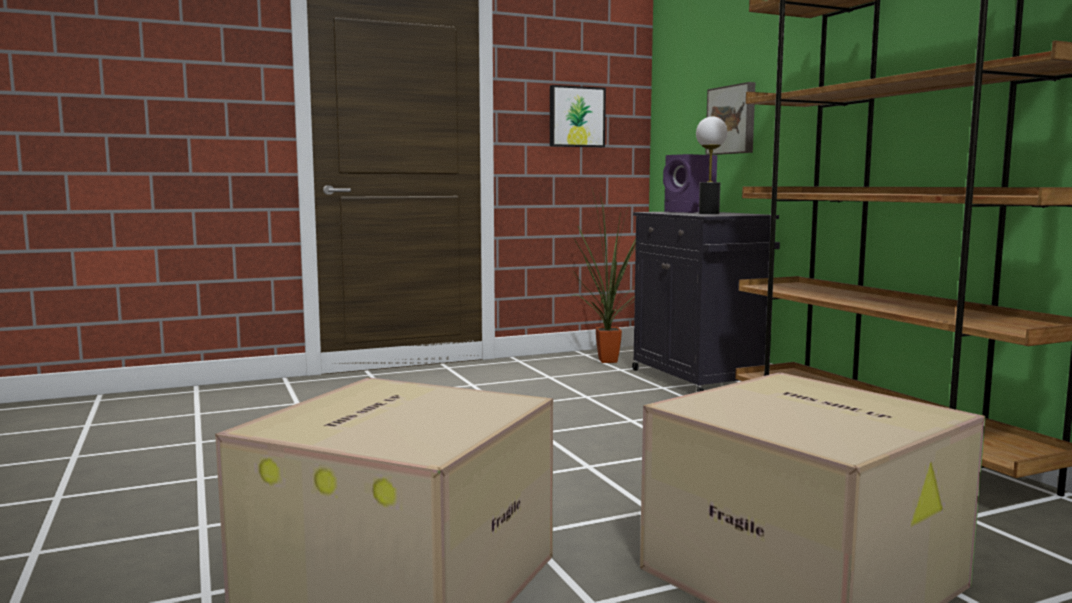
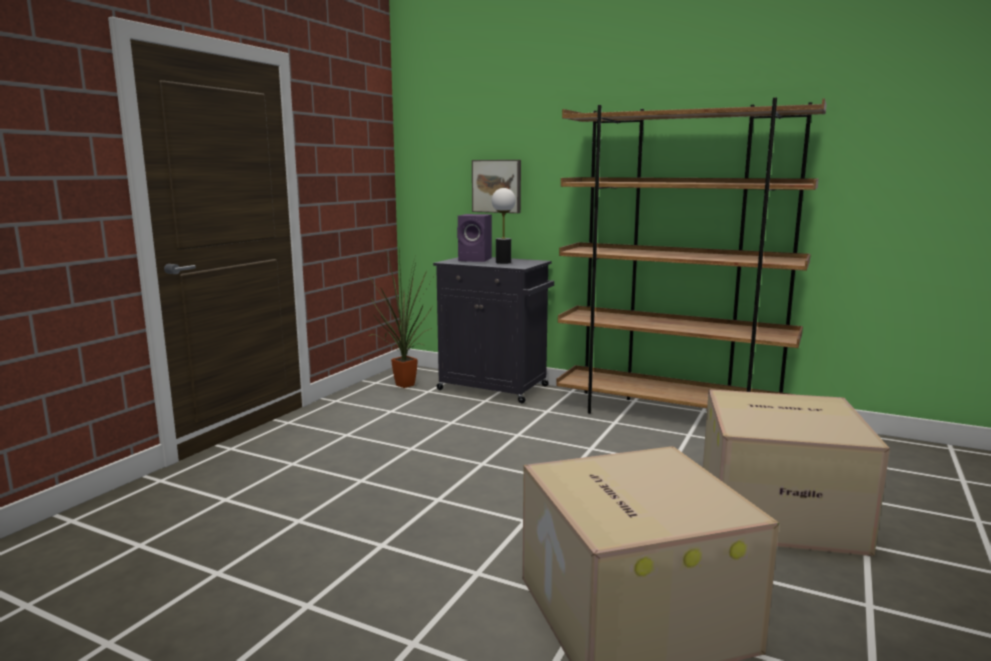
camera: 40 degrees left, 5 degrees up
(576, 117) = (351, 177): picture -> none

